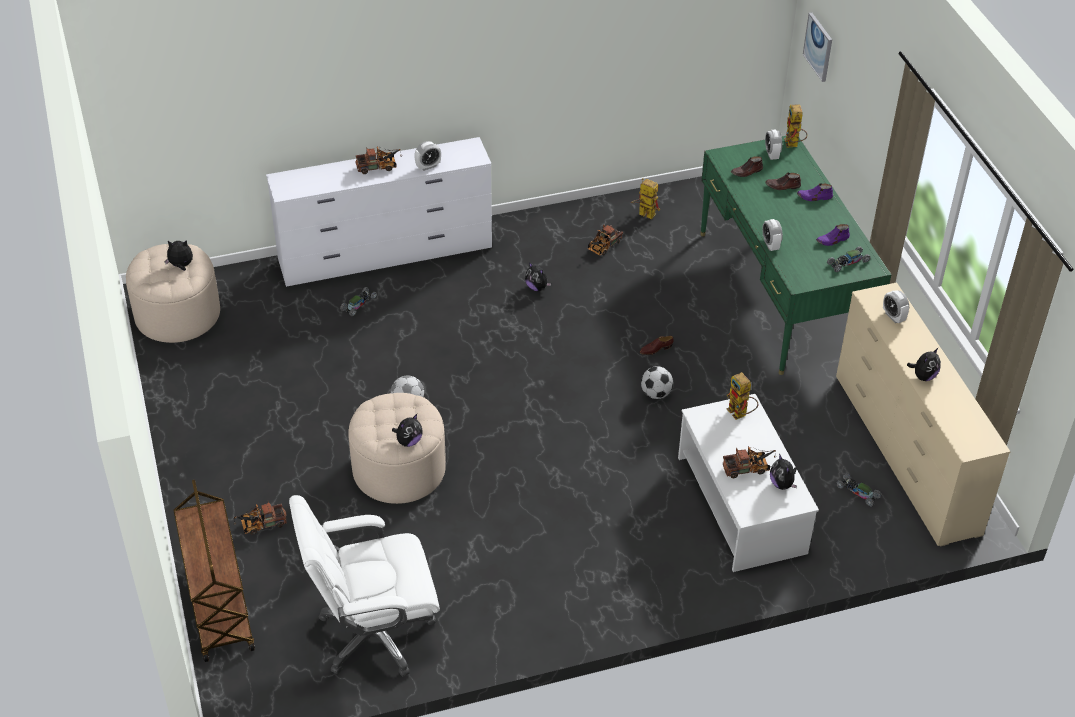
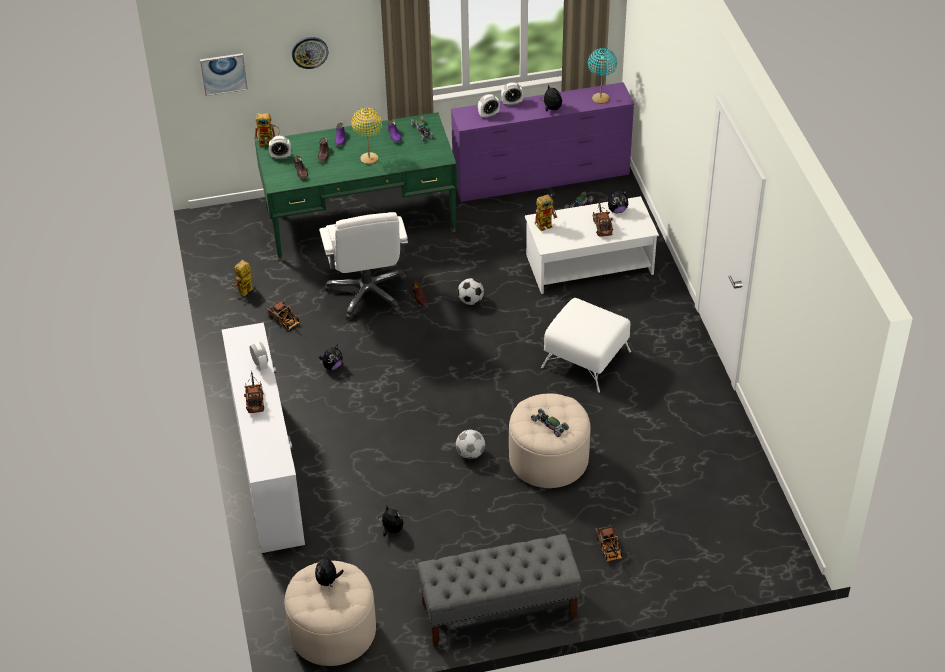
camera: 85 degrees left, 0 degrees up
(188, 433) = (498, 610): none -> grey bench
(219, 608) = (700, 573): brown cart -> none
(359, 304) = (336, 489): toy car -> toy car (549, 425)
(374, 634) = (721, 473): white office chair -> white office chair (368, 293)
(408, 441) = (572, 410): plush toy -> plush toy (391, 530)
(564, 502) = (586, 360): none -> white ottoman
(770, 245) = (396, 168): alarm clock -> alarm clock (512, 102)
(783, 222) = (369, 159): none -> yellow table lamp
(863, 95) = (309, 52): none -> wall clock
(905, 453) = (541, 178): beige dresser -> purple dresser
(962, 426) = (600, 98): none -> turquoise table lamp

